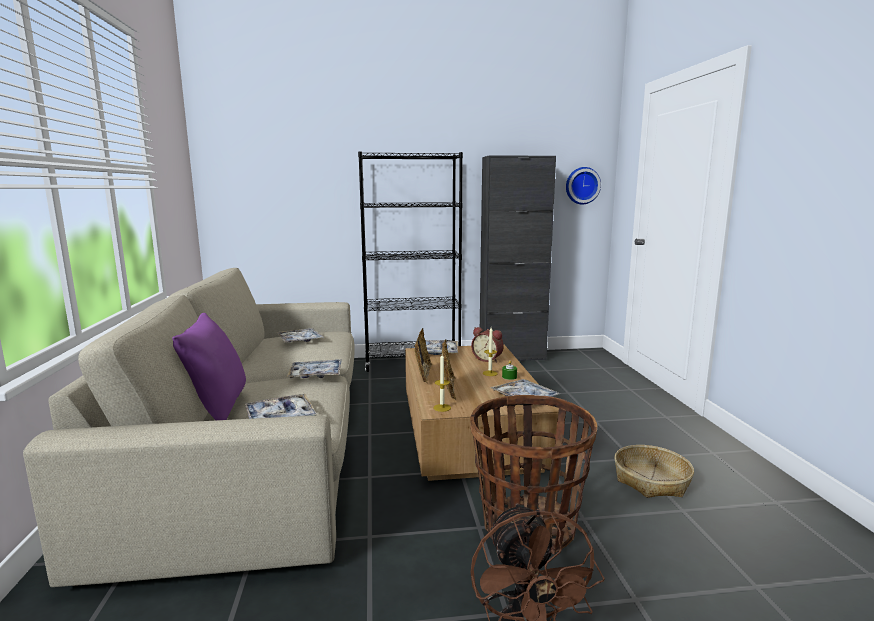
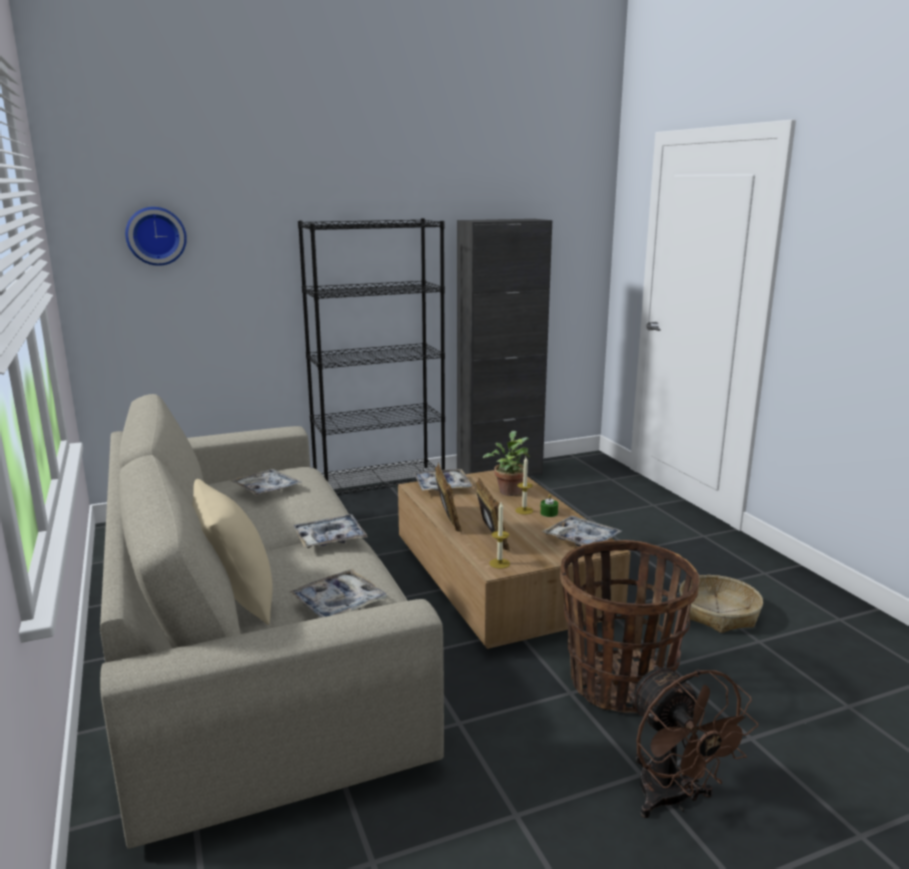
camera: 15 degrees left, 5 degrees up
(217, 408) = (237, 600): purple pillow -> beige pillow
(487, 359) = (509, 490): alarm clock -> potted plant
(582, 185) = (575, 252): wall clock -> wall clock (156, 236)

